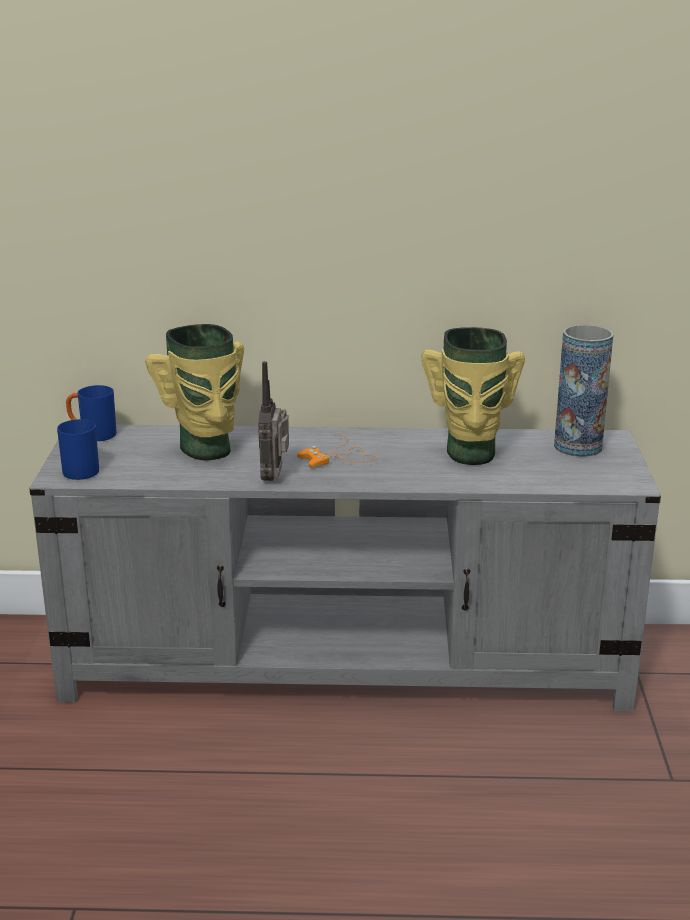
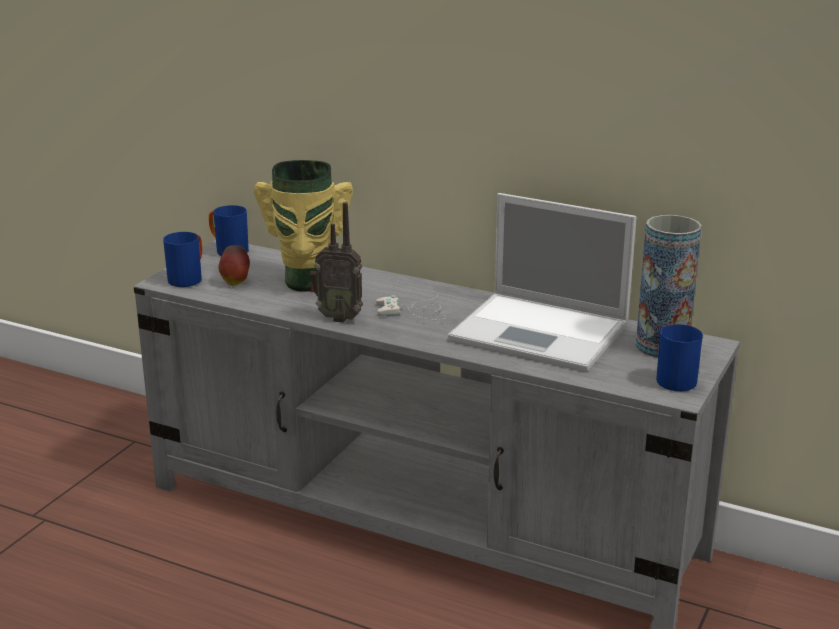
camera: 25 degrees right, 0 degrees up
(136, 464) = (235, 282): none -> apple
(275, 477) = (339, 317): radio -> radio turned 105 degrees counterclockwise
(339, 458) = (415, 311): orange game controller -> white game controller
(470, 454) = (542, 332): vase -> laptop
(619, 471) = (679, 379): none -> blue mug

